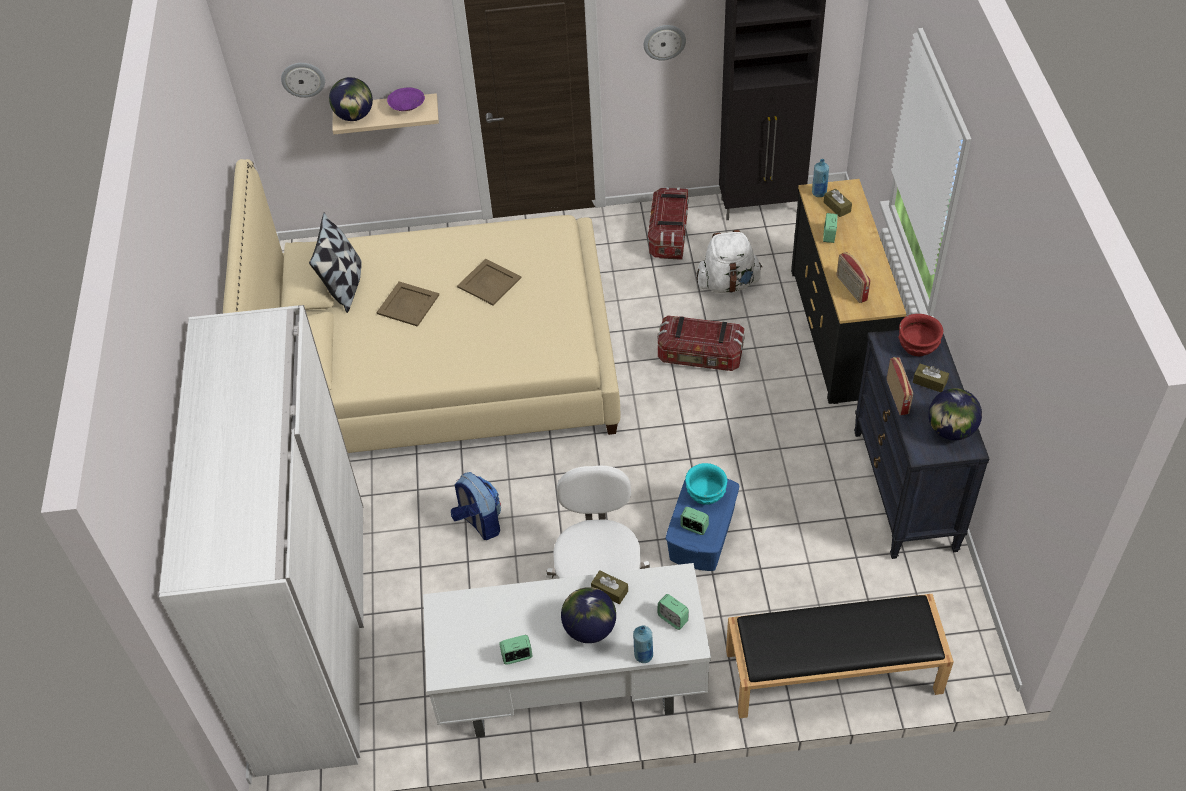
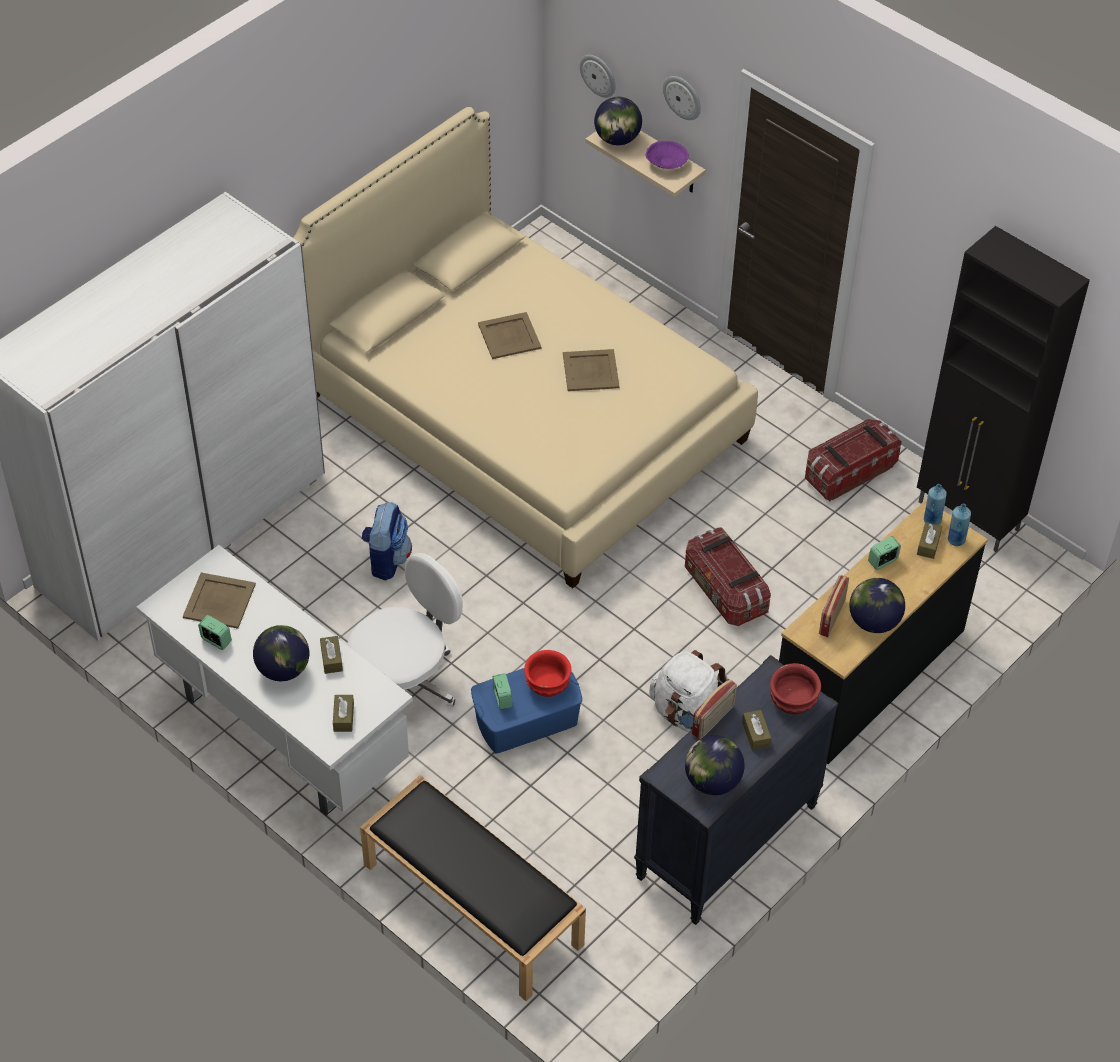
camera: 45 degrees right, 0 degrees up
(344, 286) = (485, 283): pillow -> none
(480, 628) = (220, 600): none -> beige tray
(643, 656) = (290, 720): blue bottle -> blue bottle (955, 540)
(664, 41) = (923, 267): wall clock -> wall clock (683, 97)
(673, 618) = (343, 717): alarm clock -> brown tissue box
(705, 492) = (547, 683): turquoise bowl -> red bowl
(728, 283) = (837, 554): white backpack -> white backpack (686, 714)
(875, 271) = (873, 622): none -> globe

